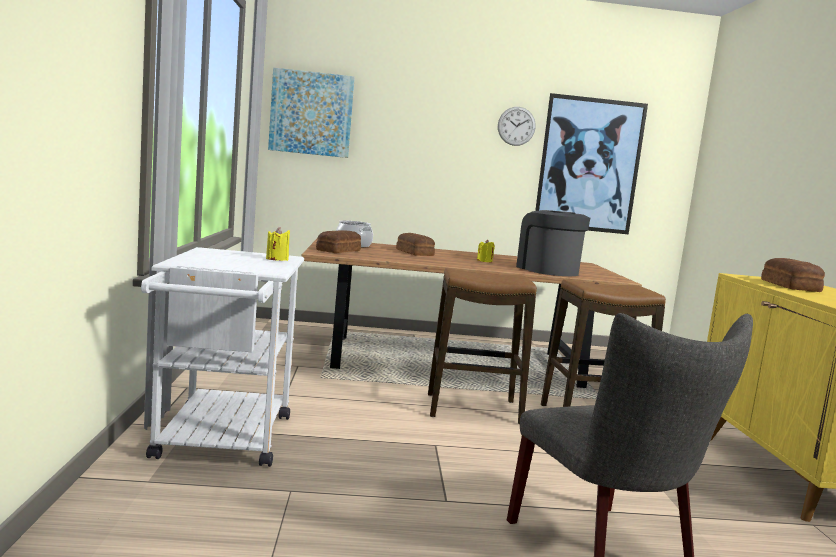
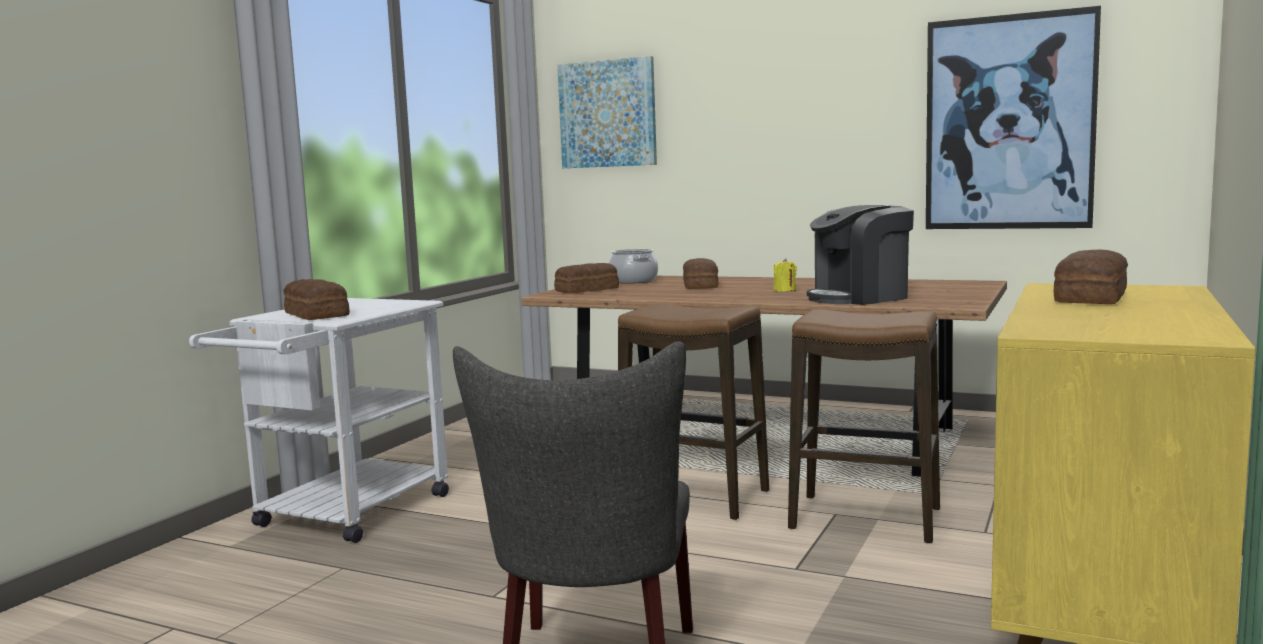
camera: 30 degrees right, 0 degrees up
(232, 265) = (315, 315): none -> bread
(277, 259) = (392, 306): yellow candle -> none
(516, 126) = (881, 82): wall clock -> none
(547, 270) = (859, 298): coffee machine -> coffee machine turned 120 degrees counterclockwise

